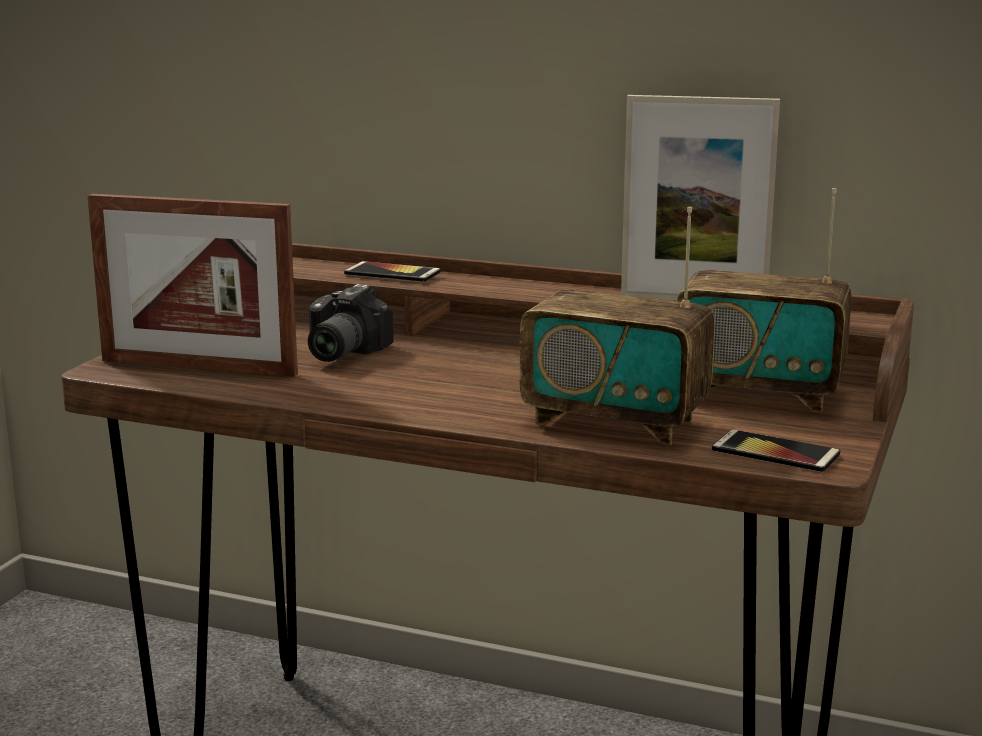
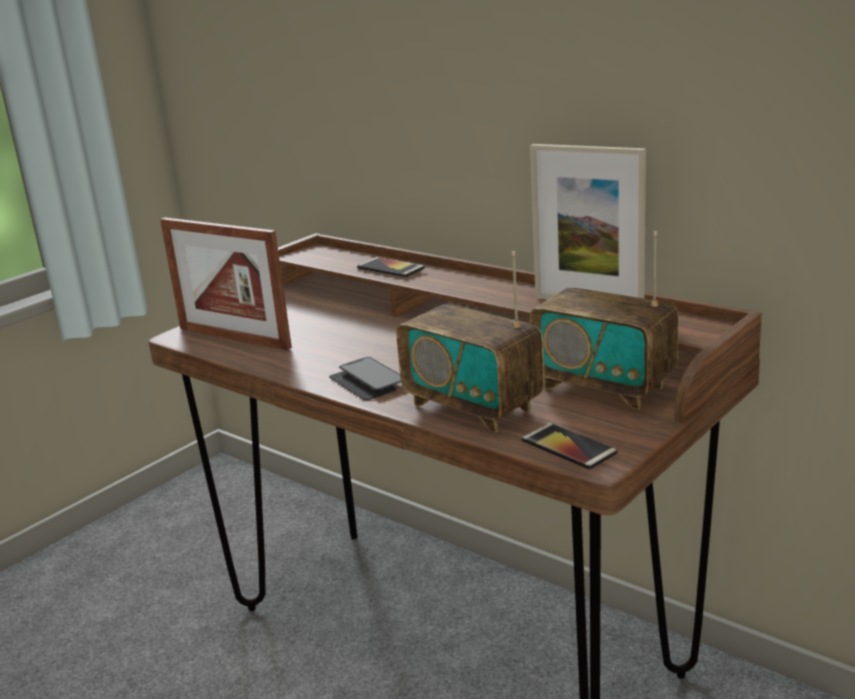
camera: 20 degrees right, 5 degrees up
(337, 353) = (332, 330): camera -> none
(445, 403) = (367, 381): none -> phone

